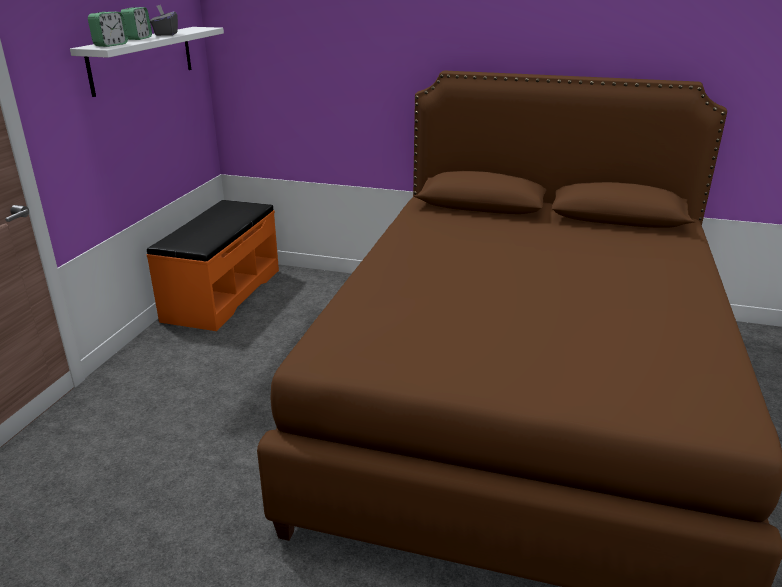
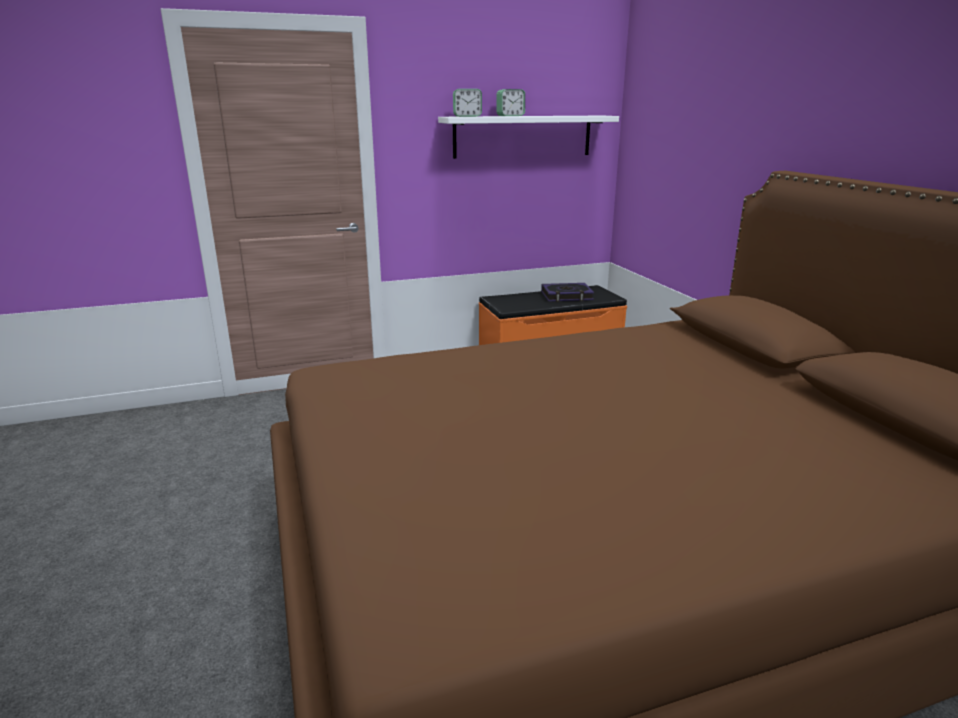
camera: 55 degrees right, 5 degrees down
(166, 34) = (544, 115): grey tissue box -> none
(224, 218) = (567, 296): none -> book

